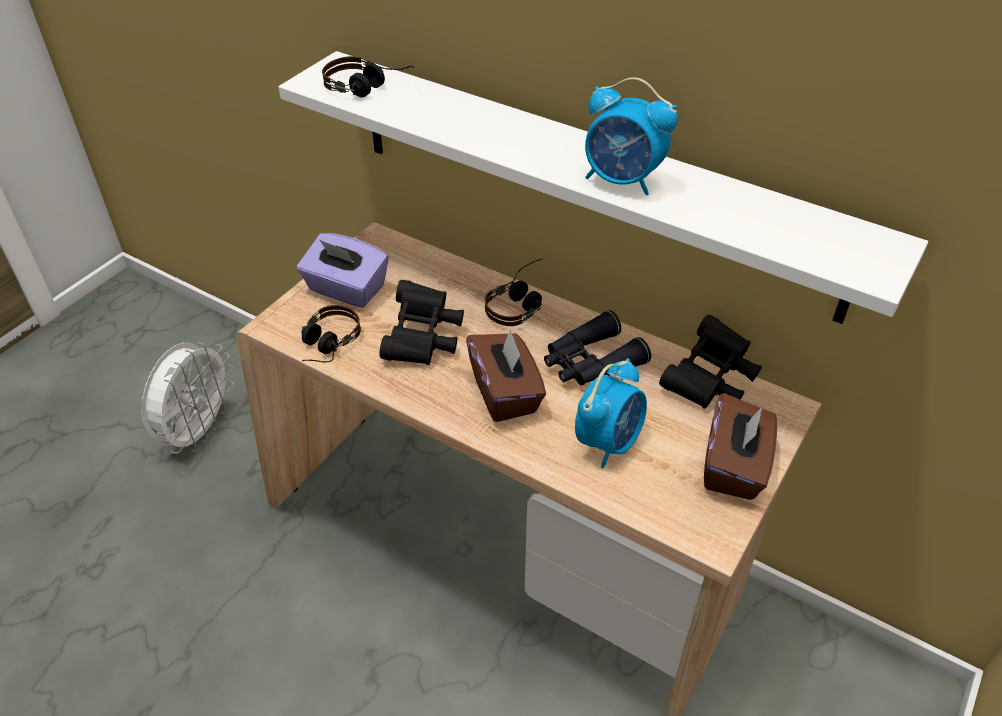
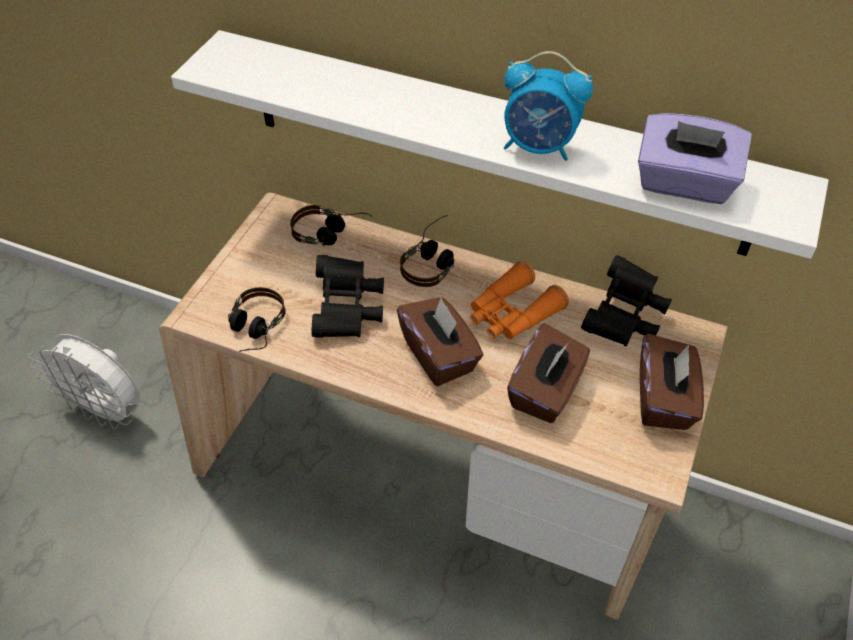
camera: 10 degrees left, 5 degrees up
(198, 431) = (106, 411): white fan -> white fan turned 105 degrees clockwise
(346, 289) = (259, 268): purple tissue box -> purple tissue box (684, 184)
(369, 89) = (265, 70): headphones -> headphones (332, 234)
(590, 362) = (512, 313): black binoculars -> orange binoculars
(608, 442) = (546, 391): alarm clock -> brown tissue box

